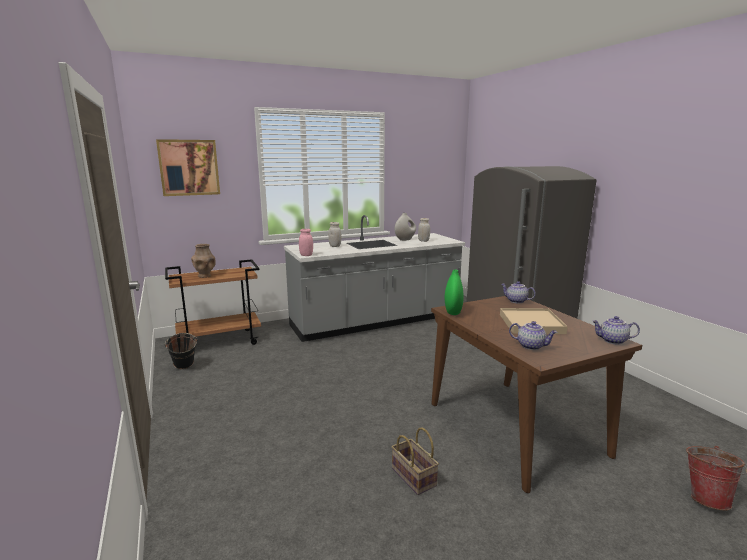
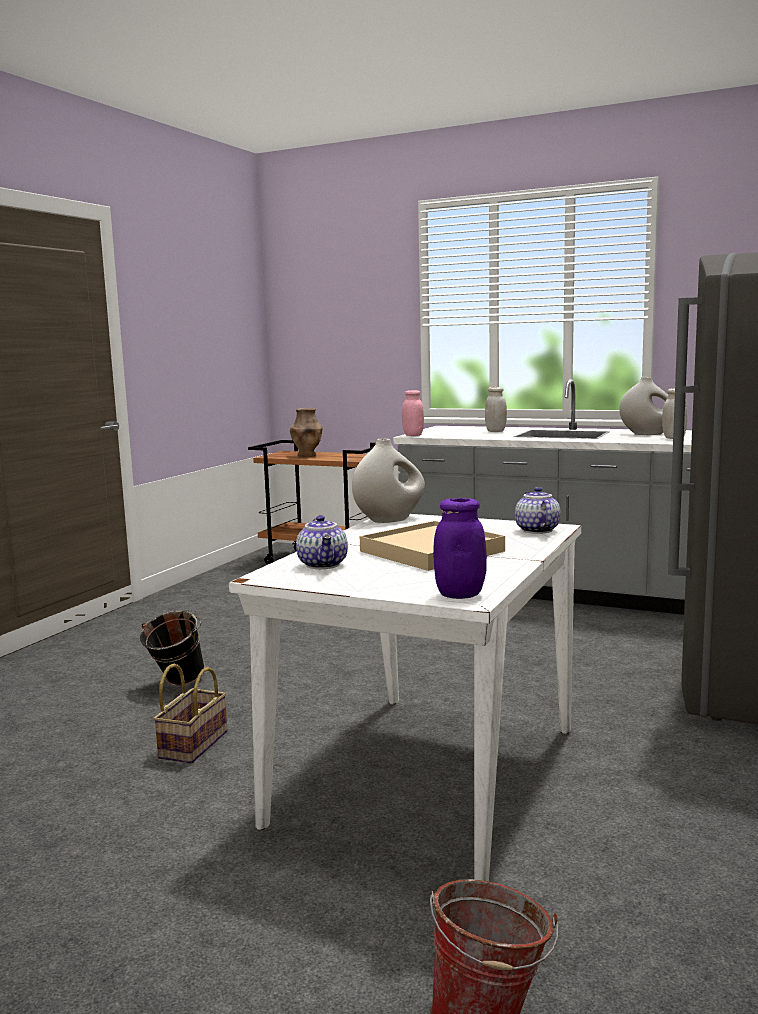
camera: 50 degrees right, 5 degrees down
(184, 368) = (240, 574): black bucket -> black bucket (176, 684)
(189, 167) = (328, 300): picture -> none
(453, 311) = (389, 520): green vase -> white vase
(515, 428) = (428, 775): brown dining table -> white dining table
(612, 341) = (460, 594): teapot -> purple jar

